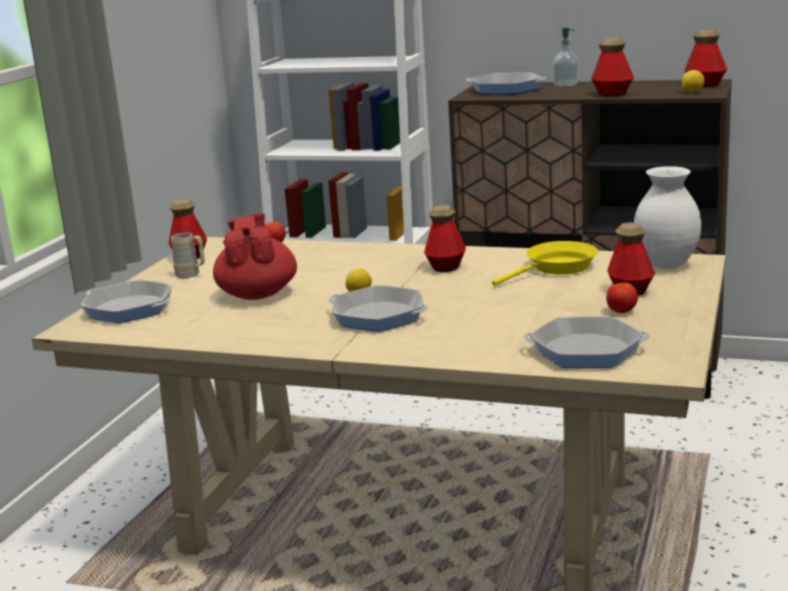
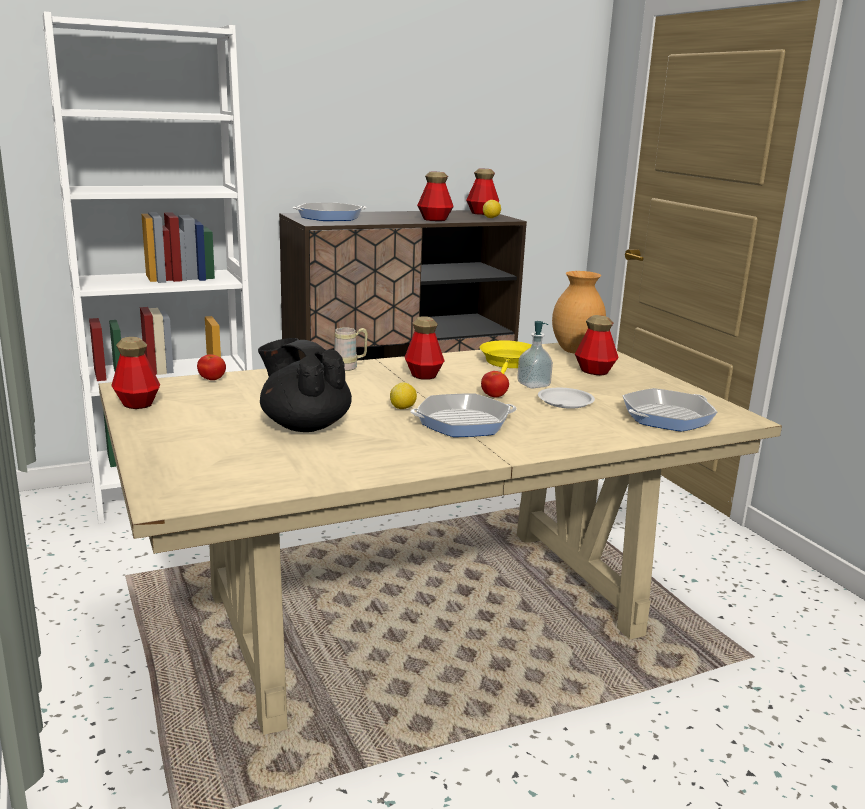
camera: 45 degrees left, 0 degrees up
(129, 308) = (190, 466): frying pan -> none
(191, 275) = (184, 421): beige mug -> beige mug (350, 367)
(257, 294) = (305, 425): red teapot -> black teapot
(517, 315) = (565, 402): none -> white plate
(566, 84) = (370, 213): soap dispenser -> soap dispenser (533, 384)
(621, 311) = (623, 386): tomato -> tomato (494, 396)
(665, 265) = (574, 351): white vase -> brown vase

